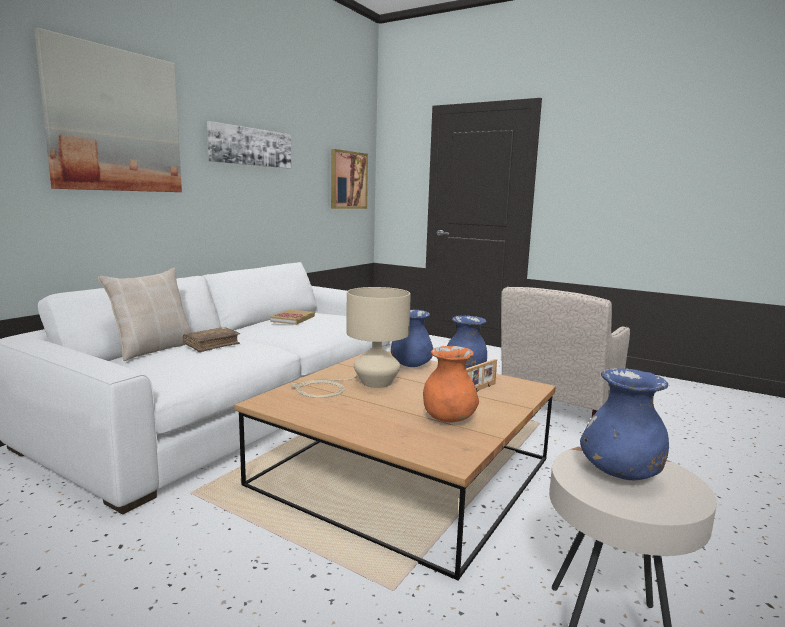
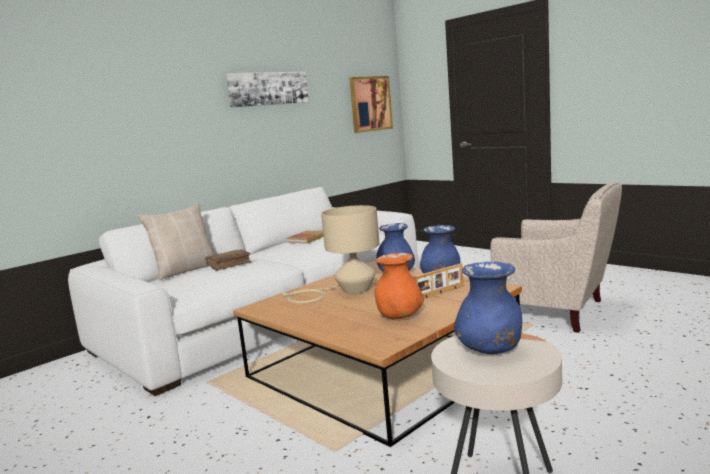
camera: 15 degrees right, 0 degrees up
(115, 121) = (148, 87): picture -> none
(556, 409) = (558, 312): beige armchair -> beige armchair turned 105 degrees counterclockwise

